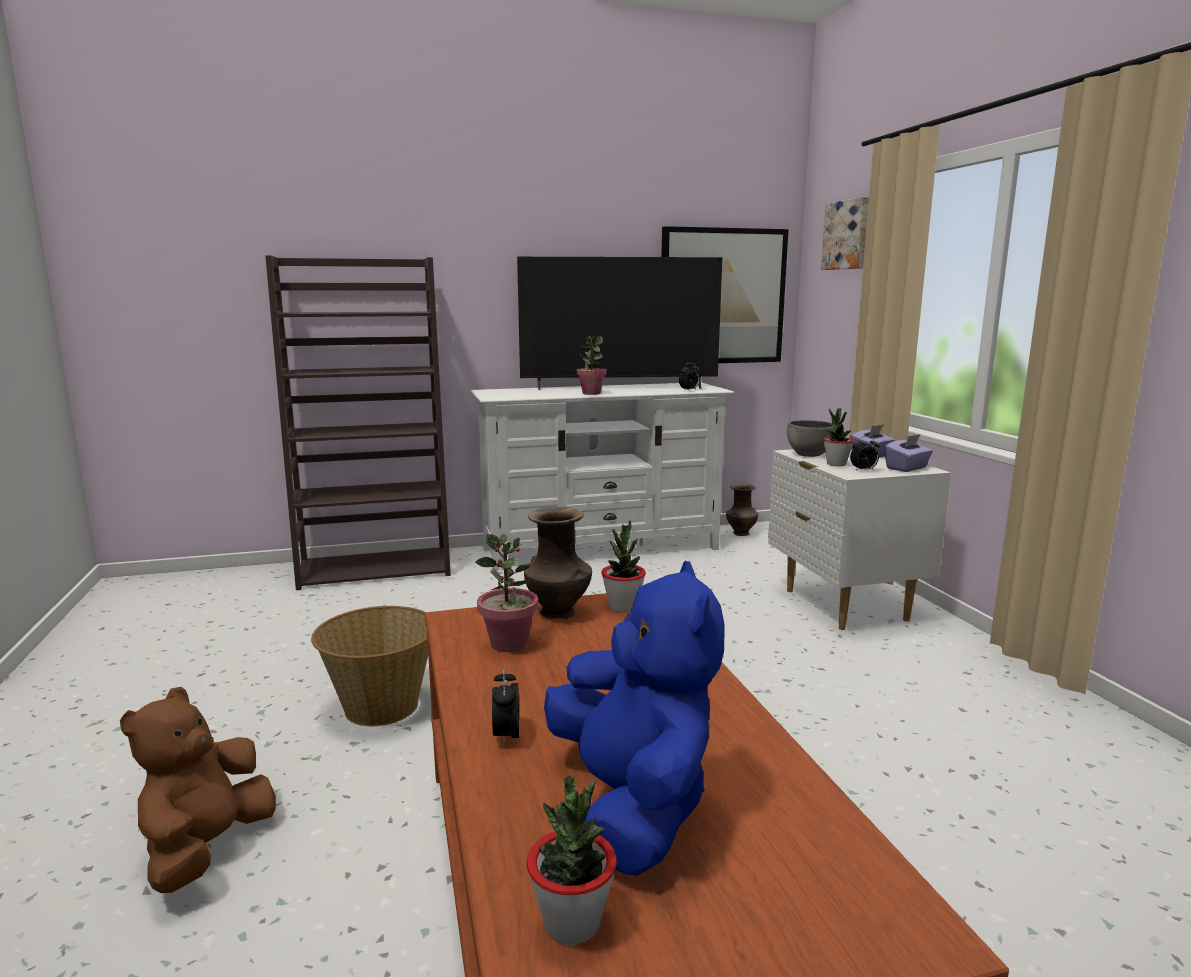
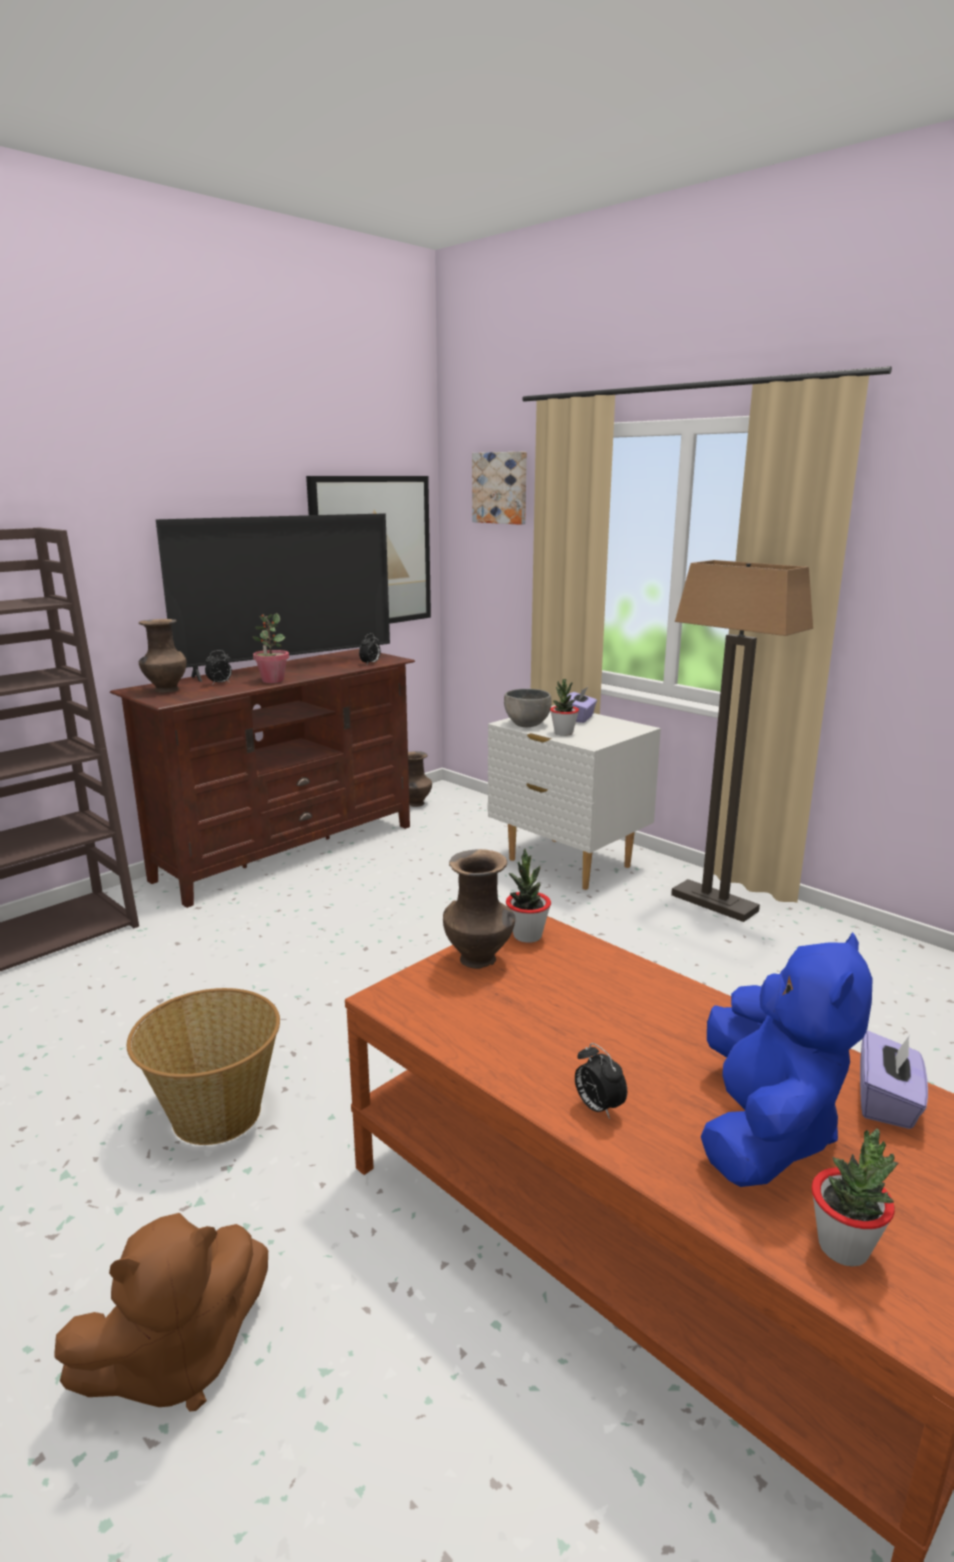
camera: 30 degrees left, 5 degrees up
(207, 849) = (176, 1361): brown plush toy -> brown plush toy turned 105 degrees counterclockwise
(505, 392) = (165, 690): none -> brown vase
(509, 644) = (477, 1010): potted plant -> none
(601, 548) = (287, 851): white tv stand -> brown tv stand
(632, 805) = (764, 1130): blue plush toy -> blue plush toy turned 60 degrees clockwise
(863, 470) = (594, 737): alarm clock -> alarm clock (220, 683)
(907, 468) = (624, 729): purple tissue box -> purple tissue box (887, 1102)
(979, 673) = (715, 903): none -> floor lamp

